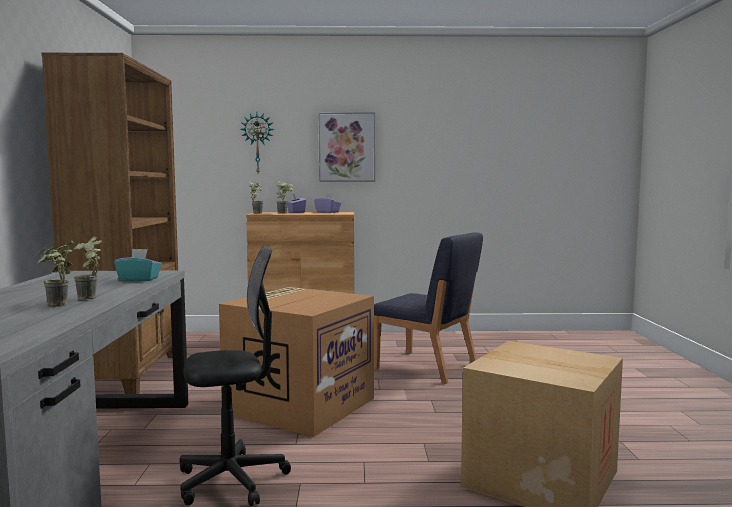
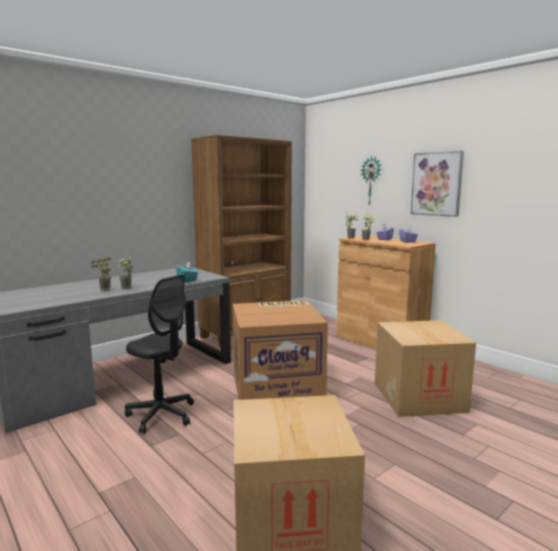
camera: 50 degrees right, 5 degrees up
(426, 367) = (418, 397): blue chair -> cardboard box

